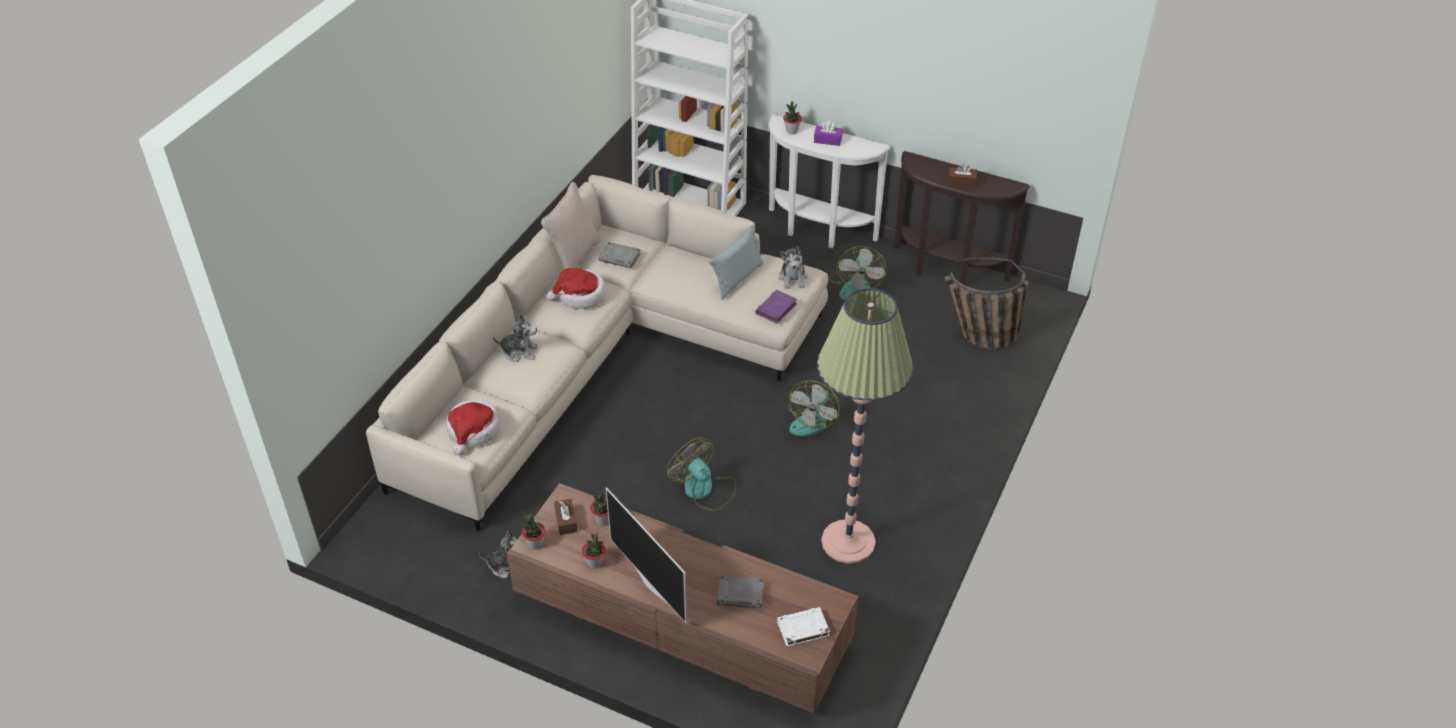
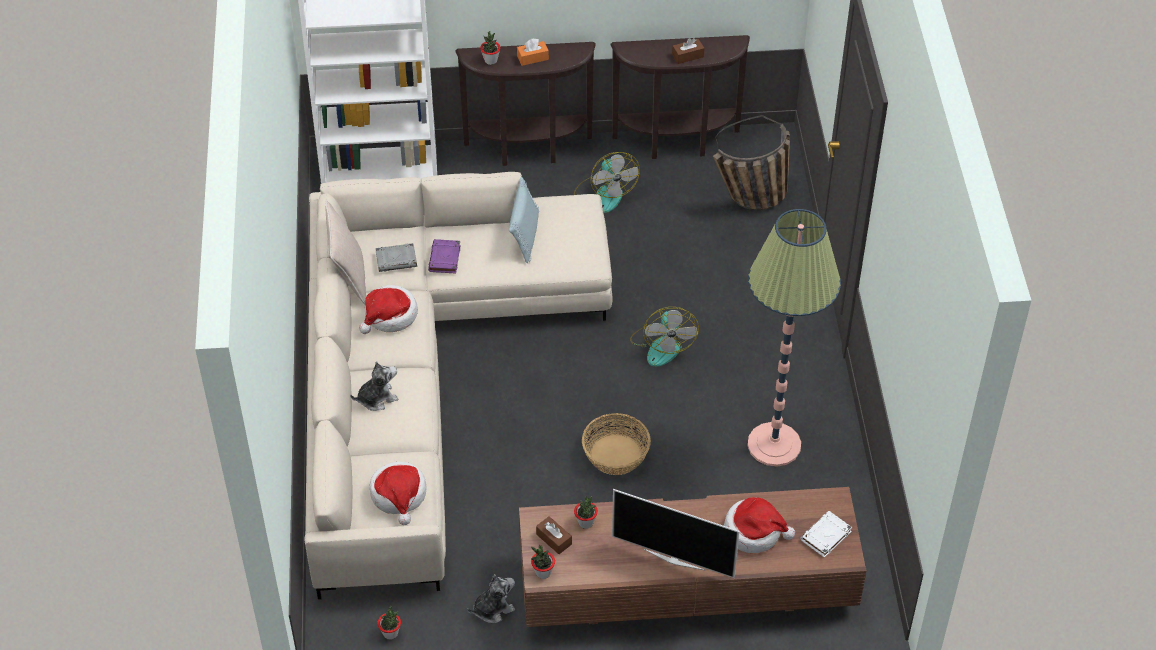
camera: 30 degrees left, 5 degrees up
(595, 562) = (609, 564): potted plant -> potted plant (390, 633)
(704, 490) = (615, 455): fan -> basket
(741, 594) = (754, 531): grey book -> hat
(776, 309) = (585, 251): purple book -> purple book (445, 259)
(793, 278) = (576, 213): plush toy -> none
(817, 232) = (529, 150): white console table -> brown console table
(827, 140) = (532, 58): purple tissue box -> orange tissue box

